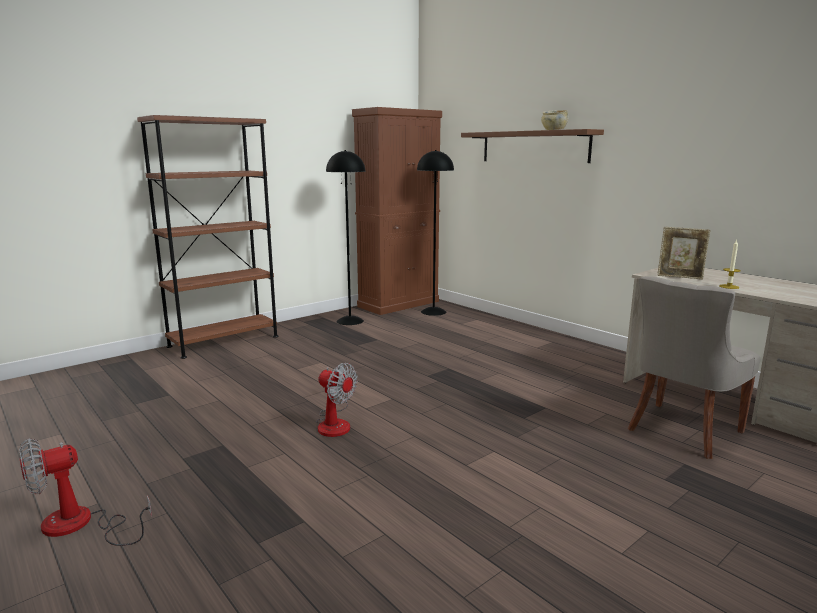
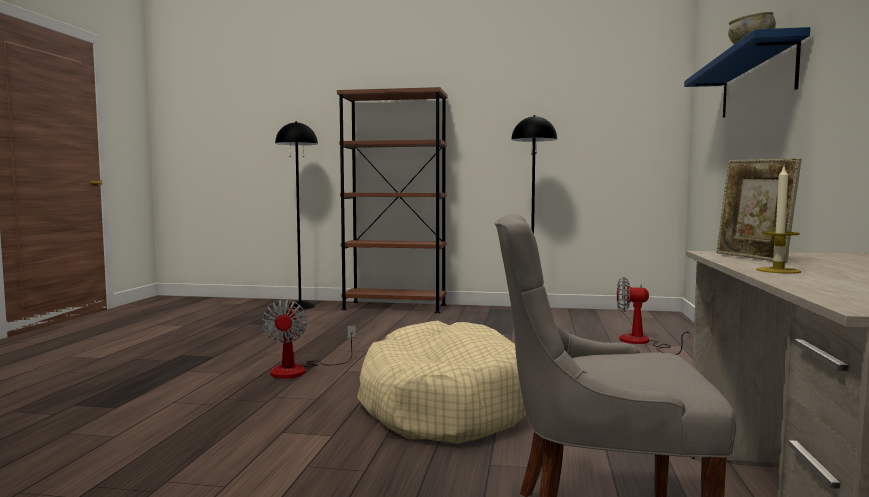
camera: 50 degrees right, 10 degrees down
(80, 525) = (70, 363): fan -> fan (642, 343)
(399, 304) = (626, 315): brown cabinet -> none
(433, 311) = (645, 328): black floor lamp -> black floor lamp (300, 306)
(484, 404) = (443, 405): none -> beige dog bed
(534, 147) = (756, 82): brown shelf -> blue shelf

